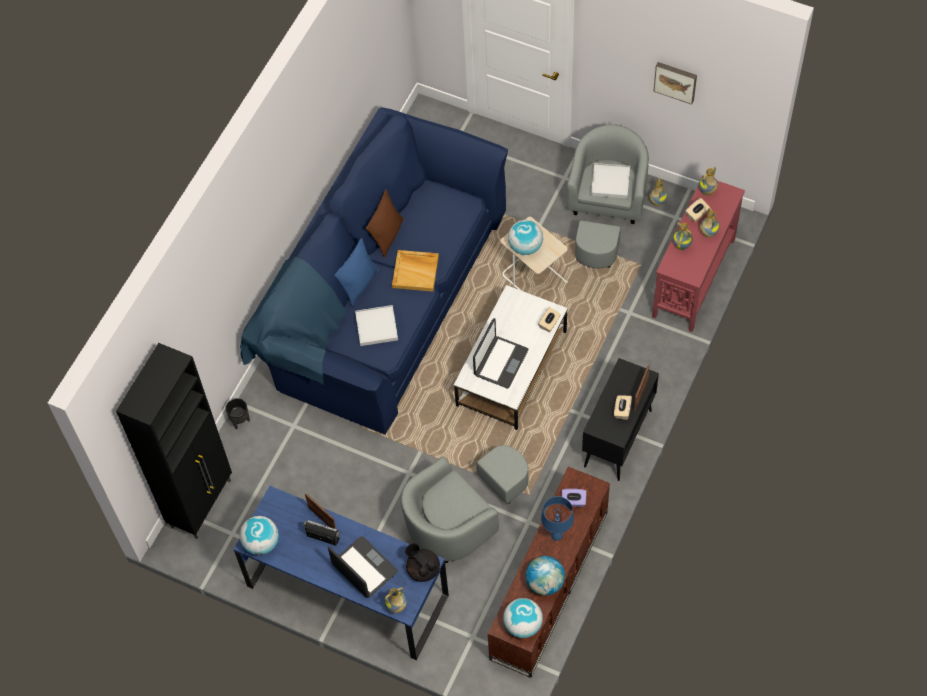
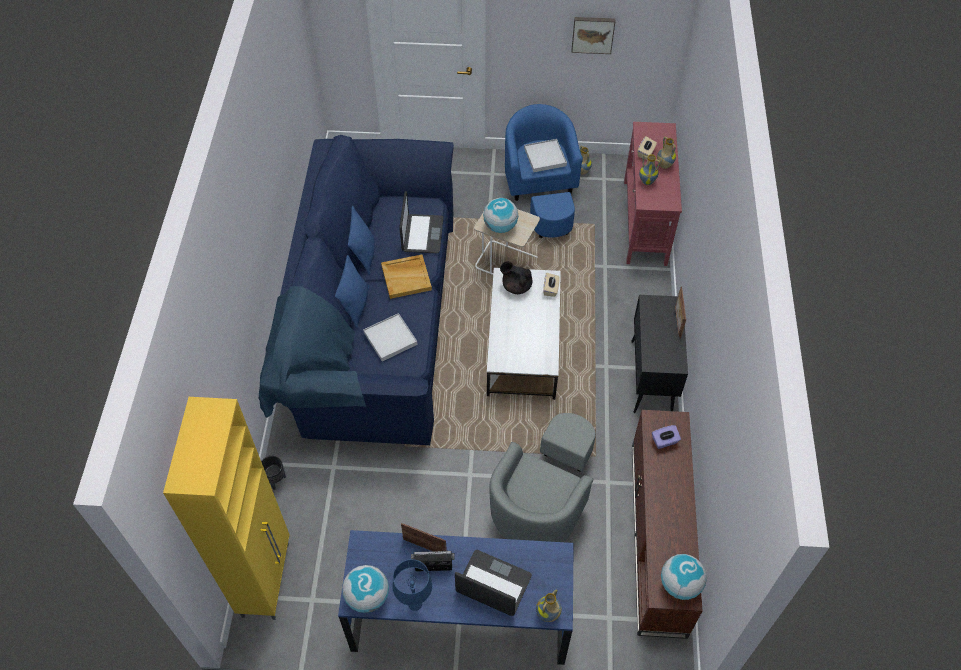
camera: 25 degrees left, 5 degrees down
(202, 503) = (267, 578): black cabinet -> yellow cabinet
(387, 236) = (364, 255): brown pillow -> blue pillow
(423, 569) = (556, 562): black teapot -> black teapot (516, 286)
(500, 362) = (522, 337): laptop -> laptop (422, 234)
(545, 583) = (679, 532): globe -> none
(556, 535) = (665, 480): blue table lamp -> blue table lamp (414, 604)
(605, 212) = (541, 191): grey armchair -> blue armchair
(622, 411) = (668, 340): beige tissue box -> none
(707, 192) = (644, 133): vase -> none

